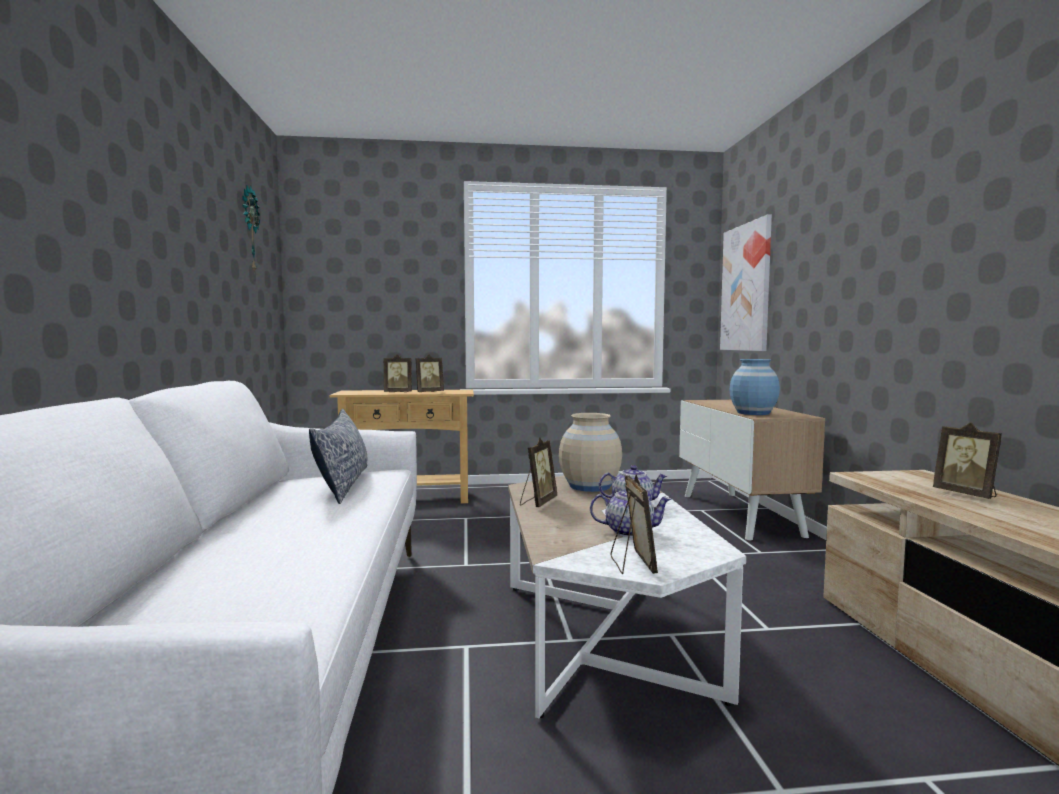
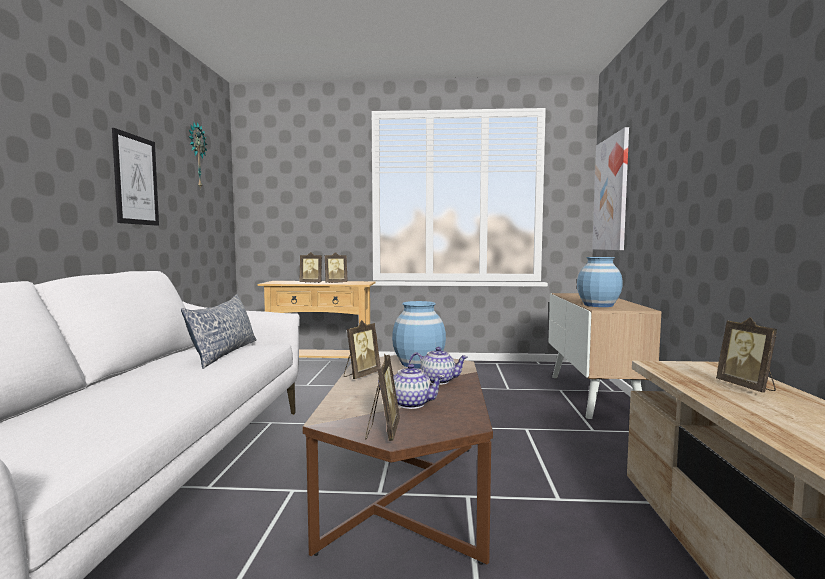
camera: 10 degrees right, 0 degrees up
(192, 261) = (136, 180): none -> picture
(590, 486) = (419, 363): beige vase -> blue vase
(601, 637) = (406, 492): white coffee table -> brown coffee table

